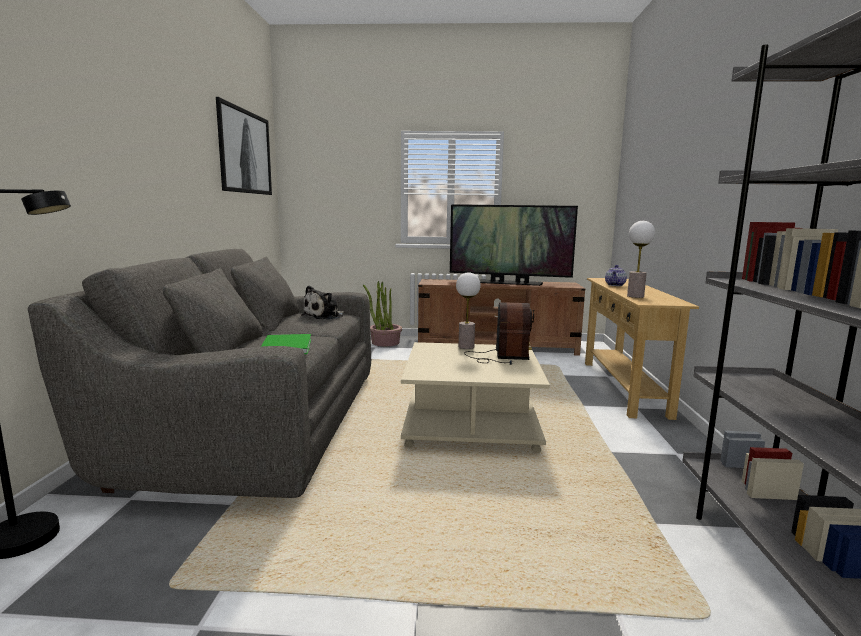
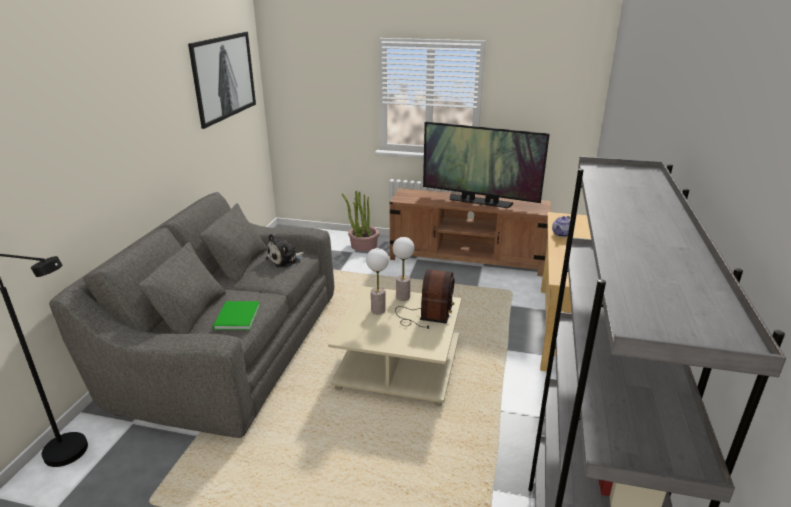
camera: 10 degrees right, 15 degrees up
(635, 296) = (560, 264): table lamp -> table lamp (378, 310)

